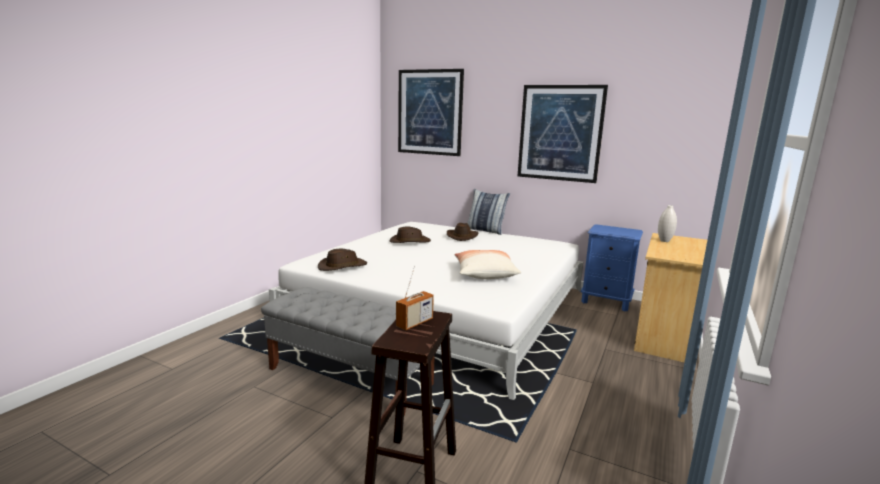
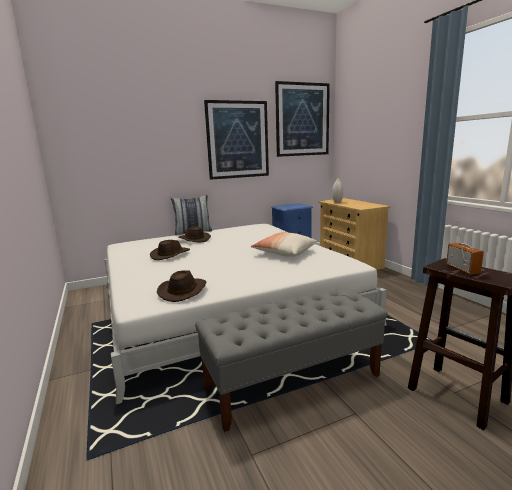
camera: 50 degrees left, 0 degrees up
(429, 112) = (108, 127): picture -> picture (302, 119)

